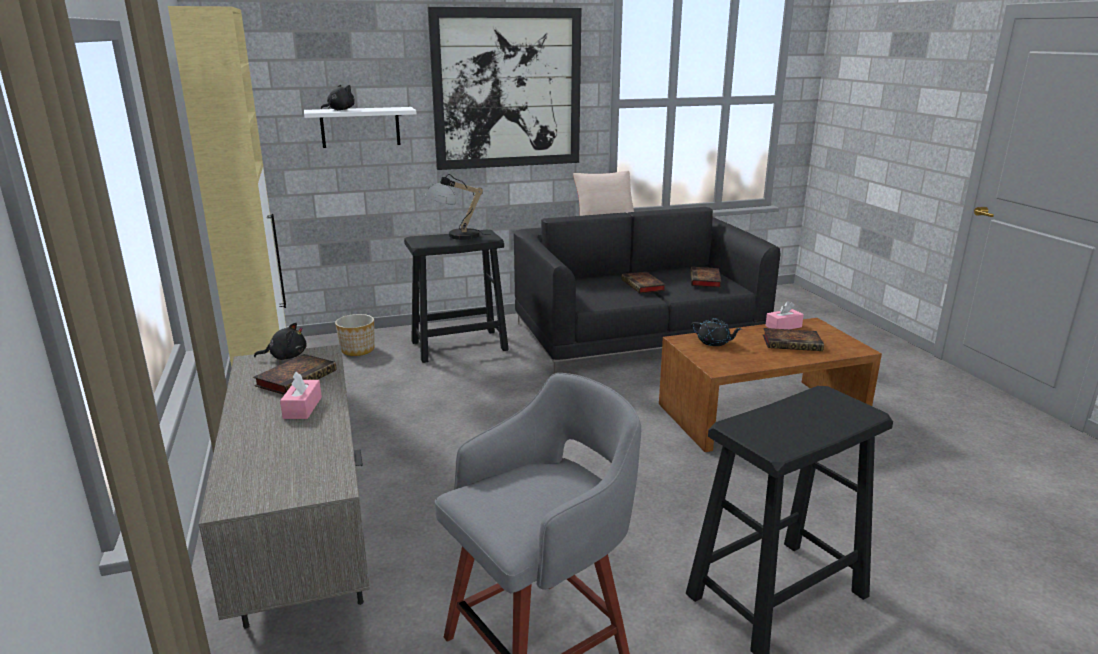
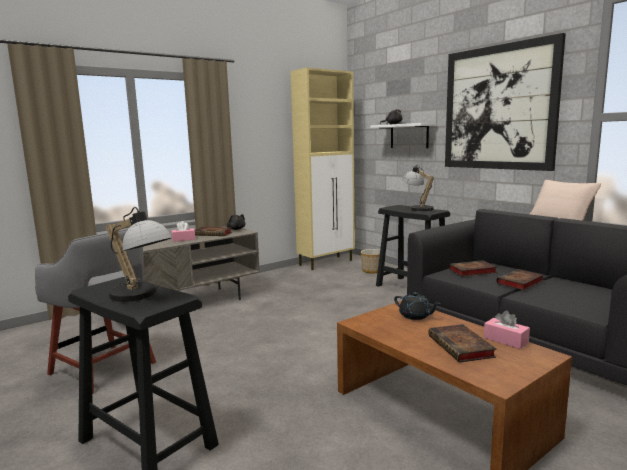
camera: 70 degrees right, 10 degrees down
(705, 280) = (582, 298): book -> book (471, 271)
(714, 342) = (415, 316): black teapot -> black teapot turned 60 degrees counterclockwise
(814, 414) = (141, 296): none -> table lamp

